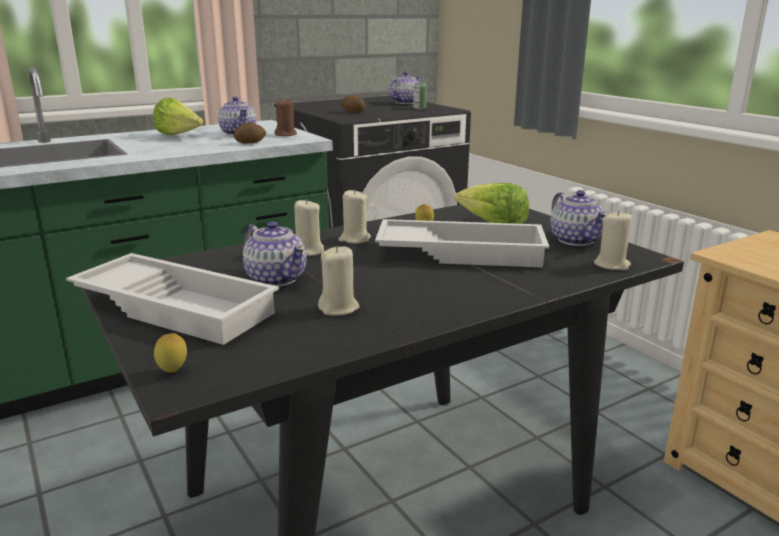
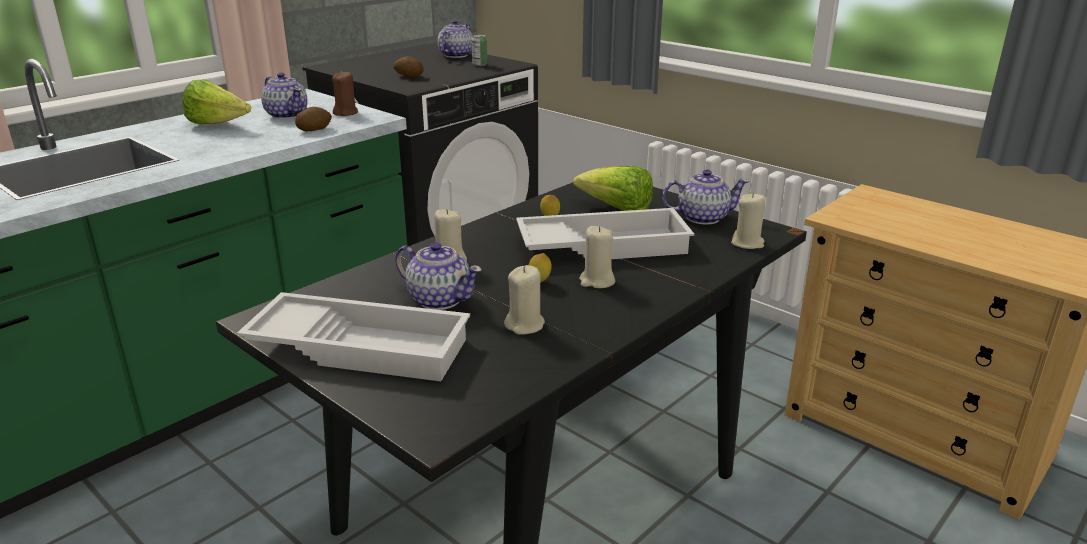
camera: 15 degrees left, 5 degrees up
(173, 372) = (414, 417): lemon -> lemon (539, 282)
(354, 239) = (487, 241): beige candle -> beige candle (597, 281)
(575, 240) = (702, 217): teapot -> teapot turned 60 degrees counterclockwise

